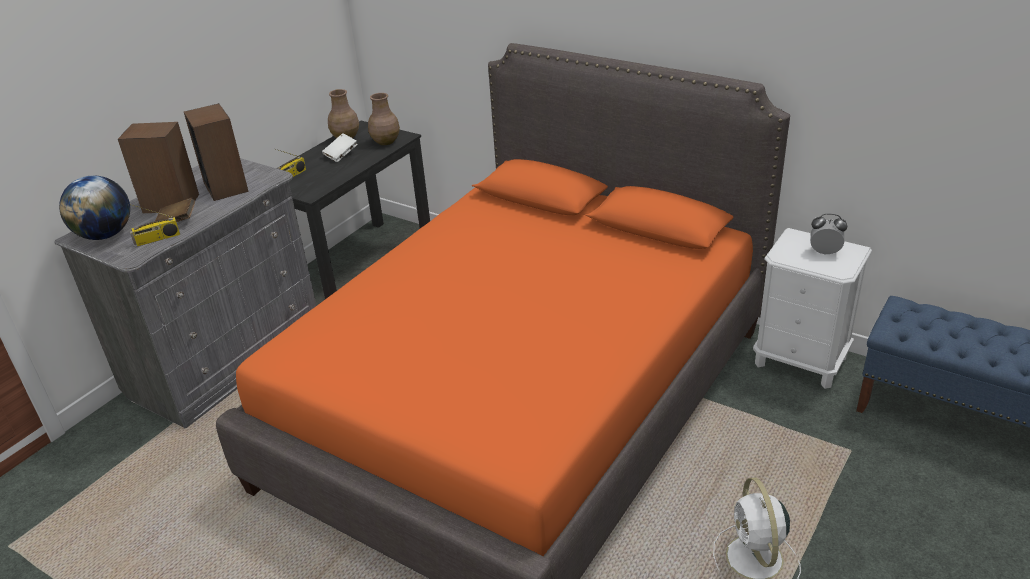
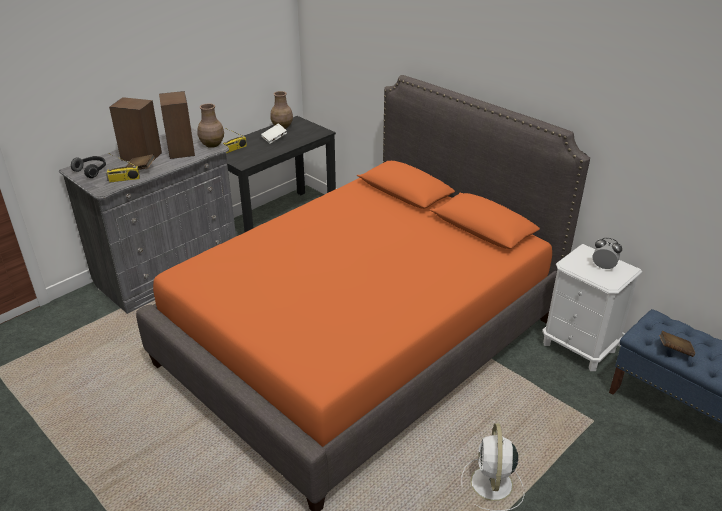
camera: 10 degrees right, 0 degrees up
(105, 235) = (92, 171): globe -> headphones
(385, 142) = (308, 134): brown vase -> brown vase (212, 144)
(939, 341) = (674, 350): none -> brown book

